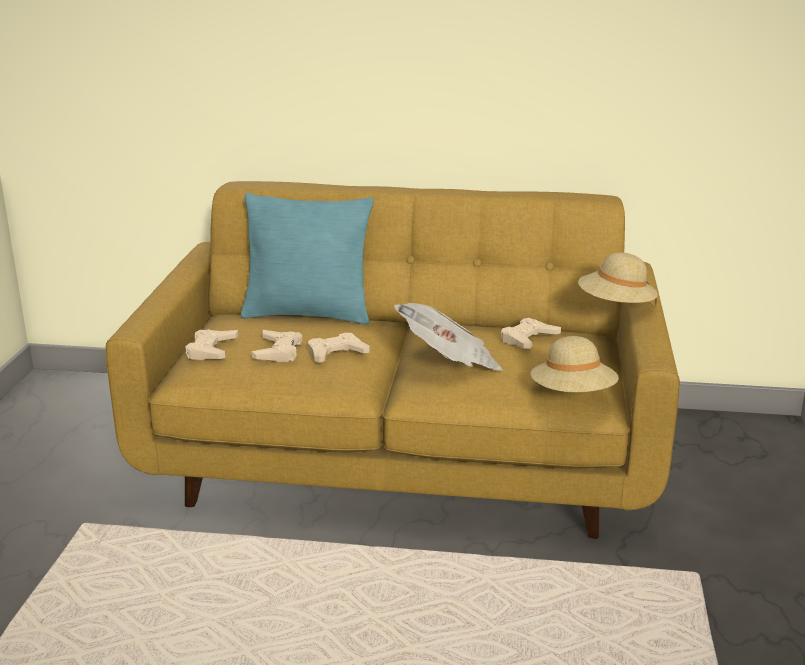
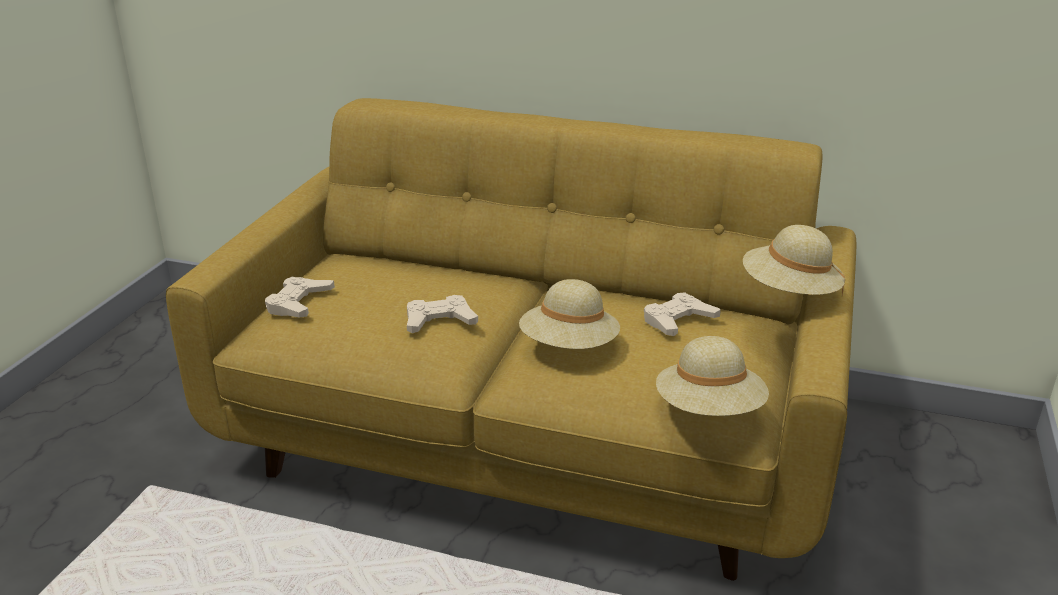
camera: 10 degrees right, 5 degrees up
(278, 351) = (373, 312): beige game controller -> none
(308, 314) = (430, 263): turquoise pillow -> none
(449, 363) = (569, 347): newspaper -> beige hat

